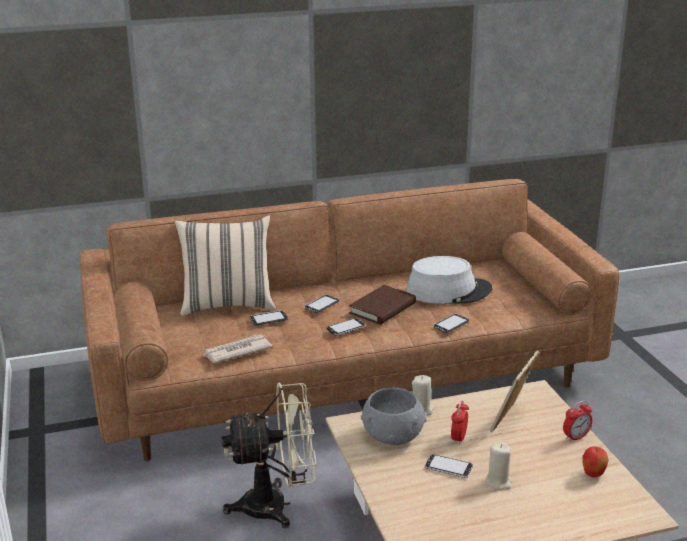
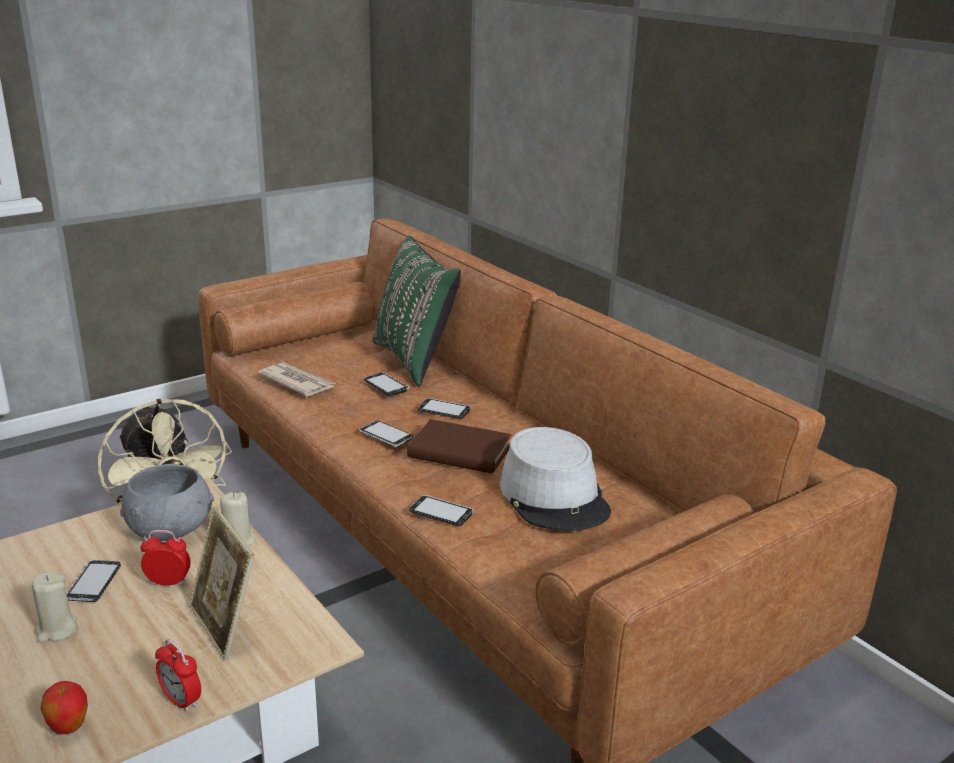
camera: 70 degrees right, 0 degrees up
(228, 304) = (415, 360): beige pillow -> green pillow
(511, 420) = (225, 626): picture frame -> picture frame turned 135 degrees counterclockwise

